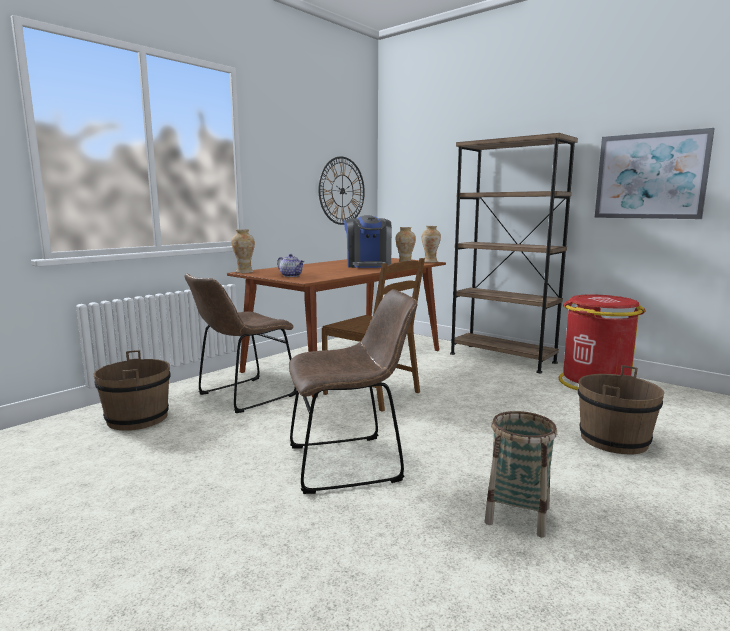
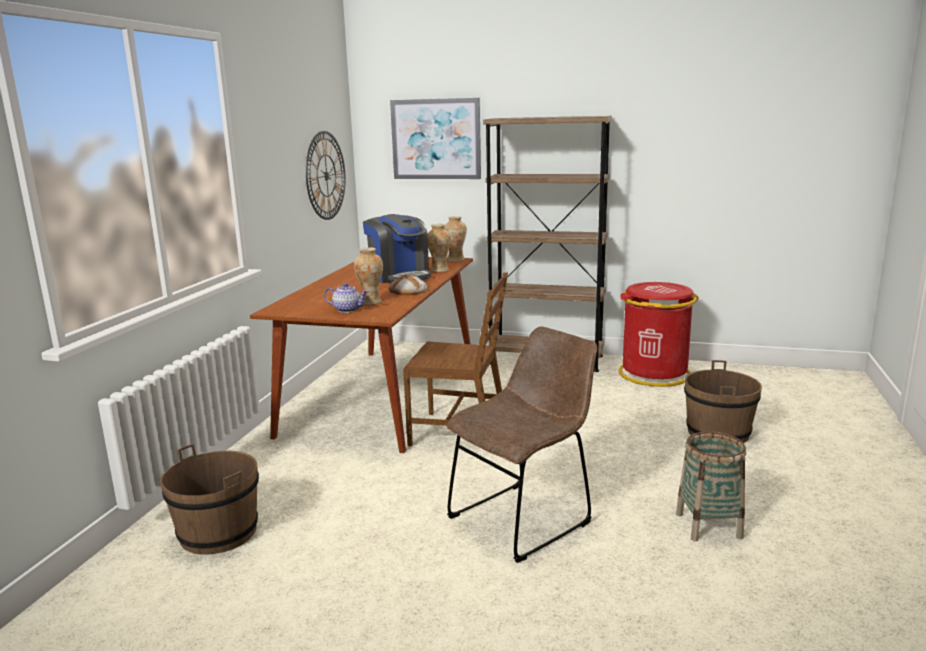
camera: 25 degrees left, 5 degrees up
(243, 396) = (317, 470): brown chair -> none
(244, 272) = (272, 310): vase -> vase (370, 302)
(355, 272) = (408, 291): none -> bread
(650, 176) = (686, 158): picture -> picture (436, 139)

